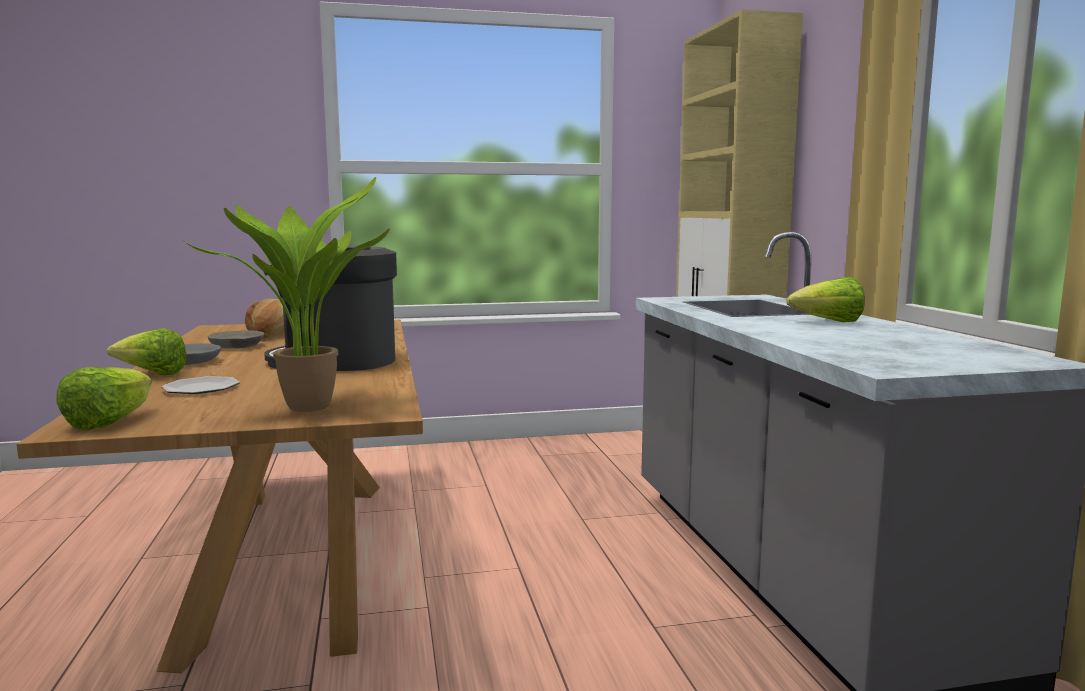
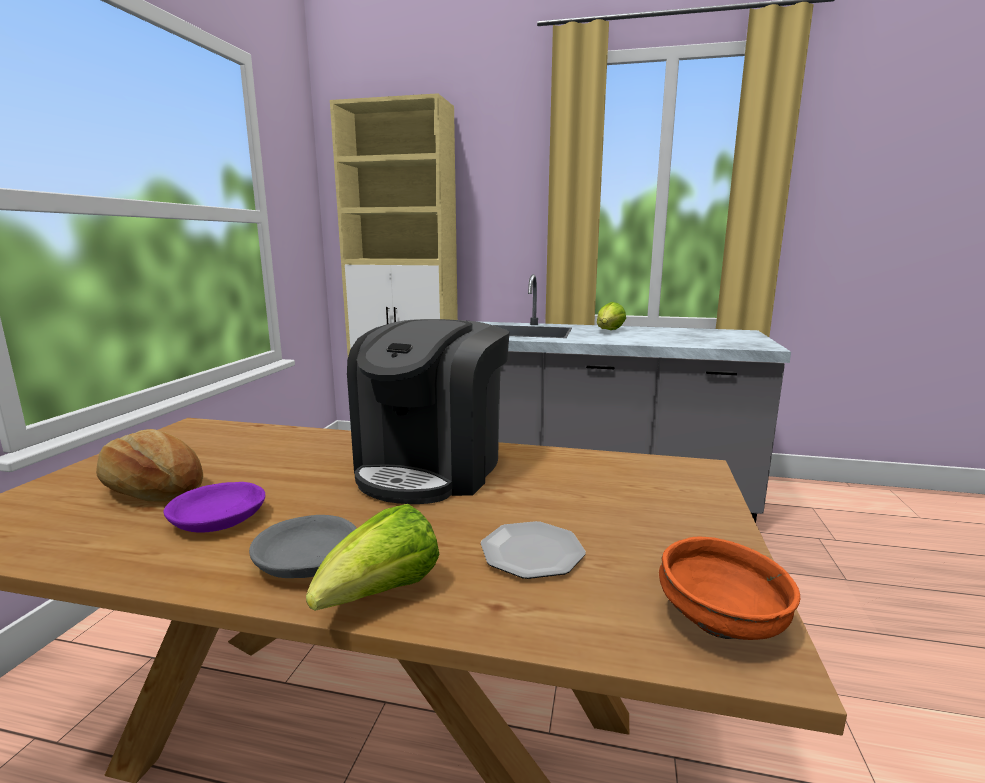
camera: 65 degrees left, 5 degrees up
(109, 422) = (723, 623): lettuce -> orange bowl
(237, 346) = (220, 519): grey bowl -> purple bowl
(308, 406) = (663, 496): potted plant -> none

